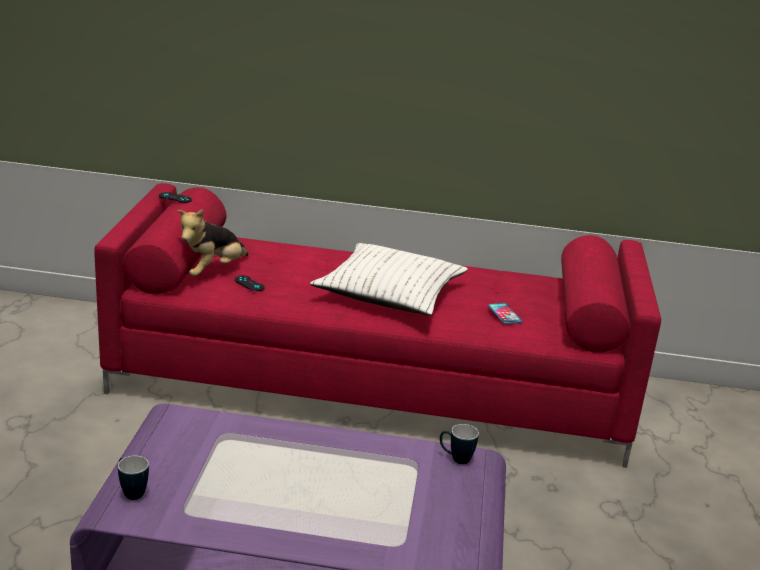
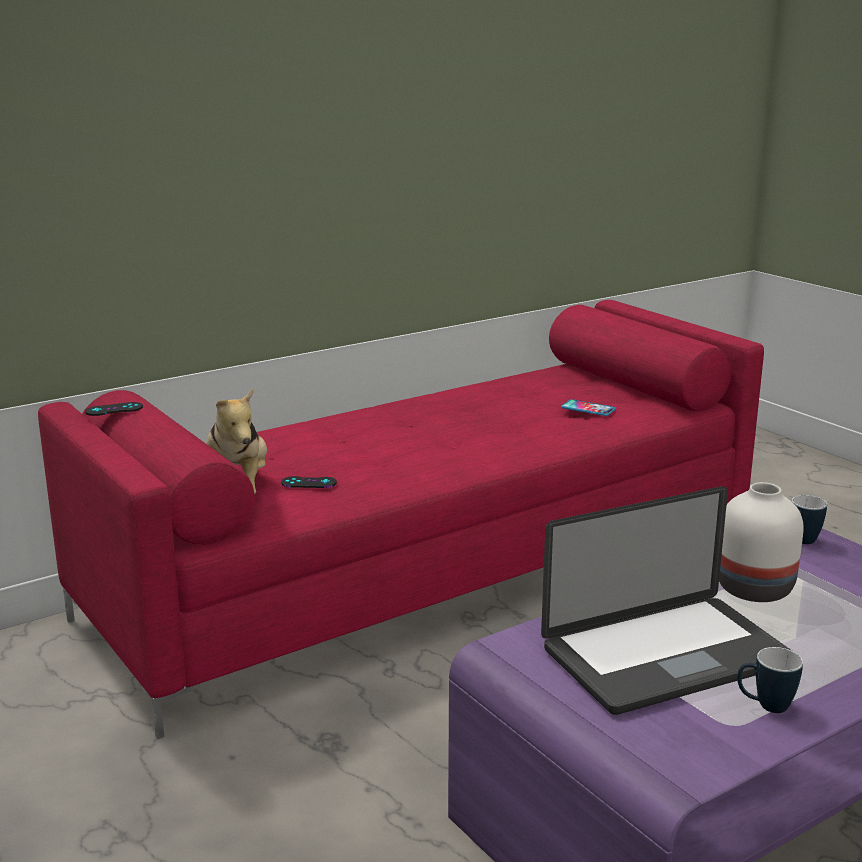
camera: 40 degrees left, 5 degrees down
(131, 492) = (647, 742): mug -> mug (765, 706)
(230, 465) = (666, 657): none -> laptop
(362, 465) = (755, 588): none -> white vase
(390, 293) = (457, 433): white pillow -> none

